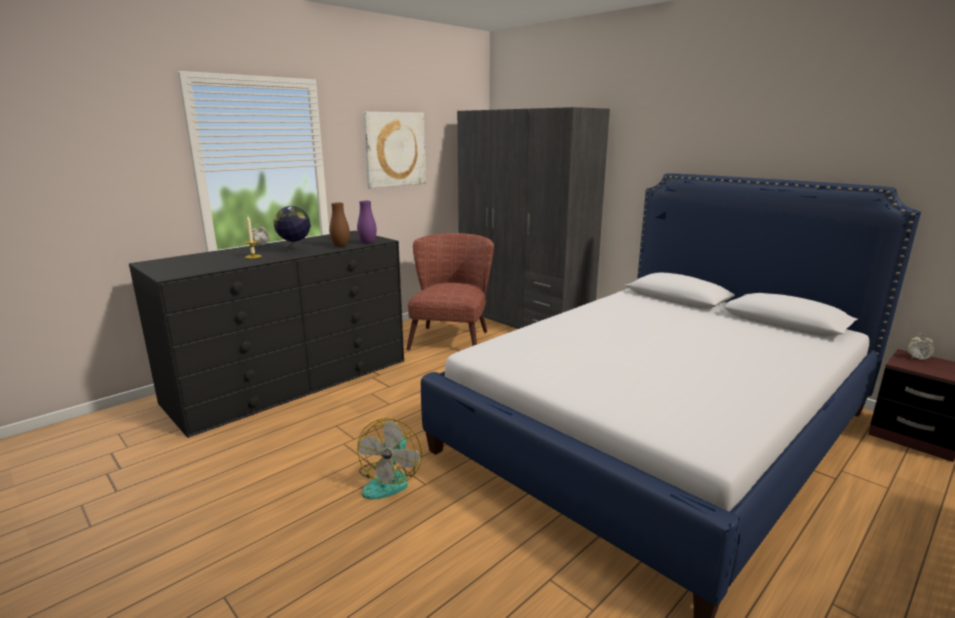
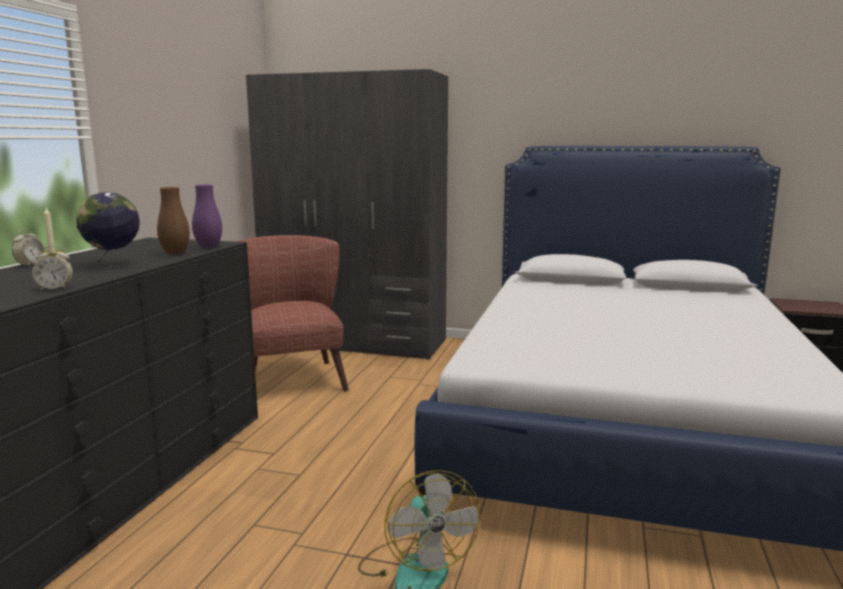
camera: 30 degrees left, 5 degrees down
(394, 149) = (176, 122): picture -> none
(917, 358) = (793, 302): alarm clock -> alarm clock (55, 288)

